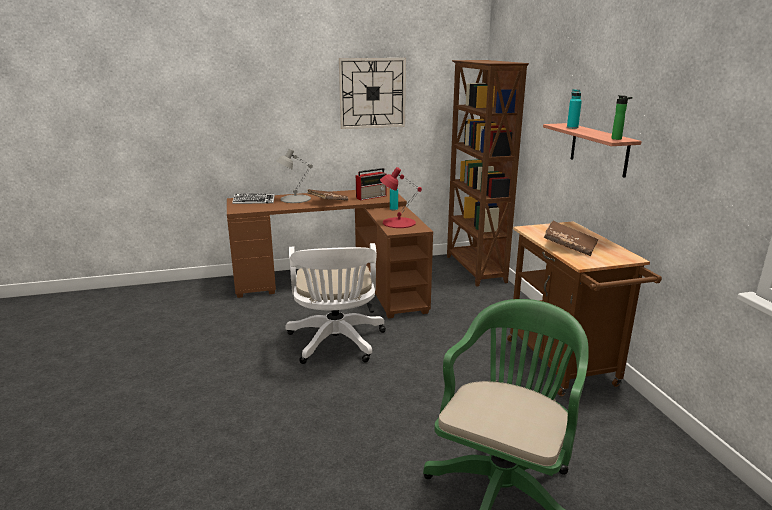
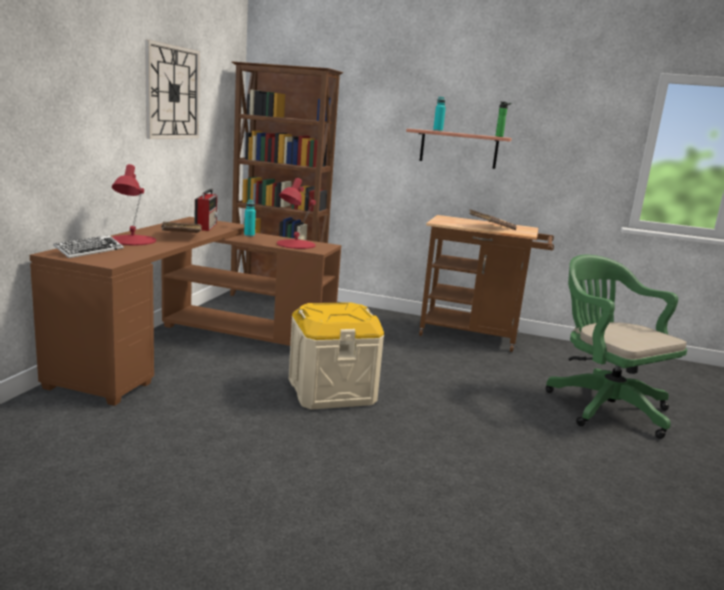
camera: 60 degrees left, 5 degrees down
(295, 199) = (132, 240): grey table lamp -> red table lamp
(336, 344) = (331, 391): white office chair -> beige storage box

